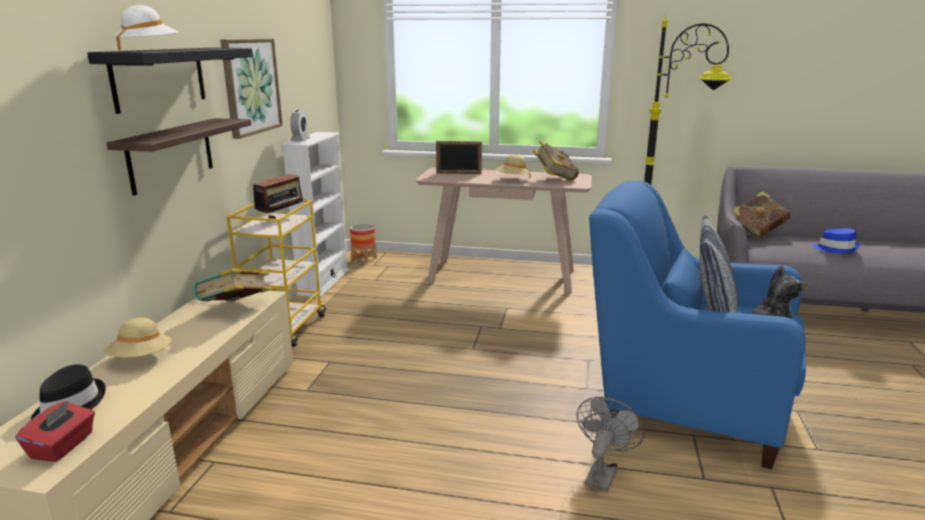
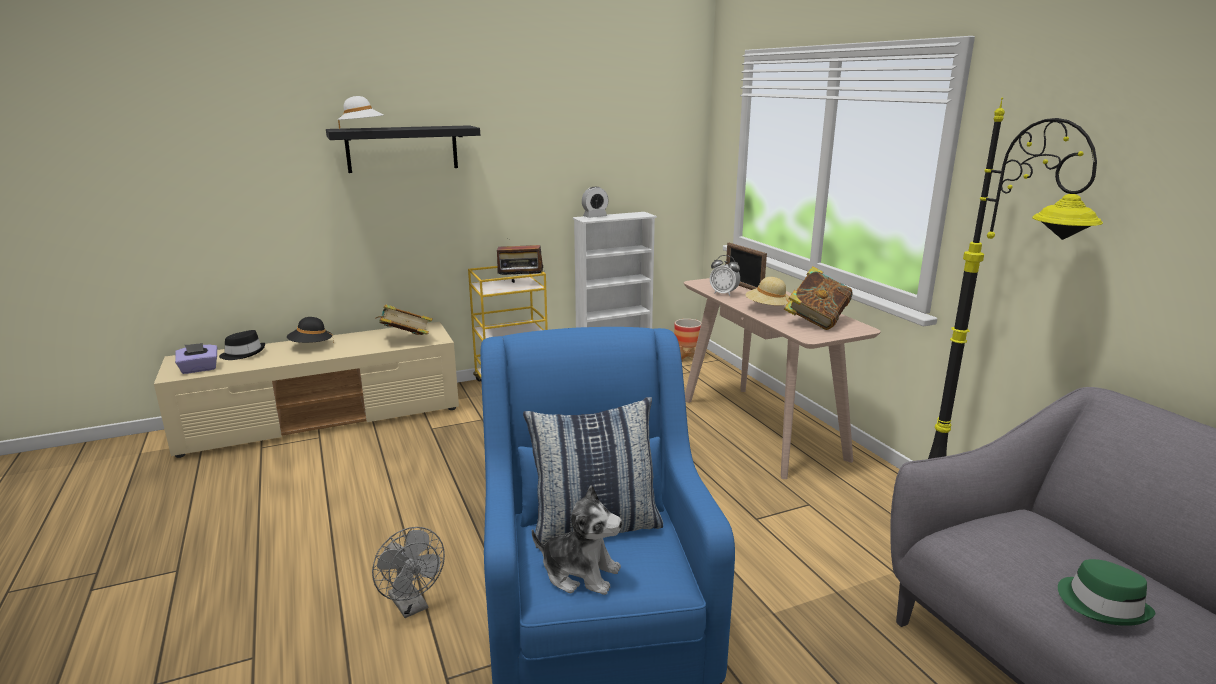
camera: 55 degrees right, 0 degrees up
(63, 446) = (199, 369): red tissue box -> purple tissue box
(141, 358) = (311, 346): beige hat -> black hat
(171, 154) = (407, 209): shelf -> none
(250, 86) = (531, 160): picture -> none
(464, 179) = (724, 293): none -> alarm clock
(602, 473) = (412, 606): grey fan -> grey fan turned 60 degrees clockwise
(757, 233) = (1036, 514): book -> none
(835, 248) = (1102, 604): blue hat -> green hat

